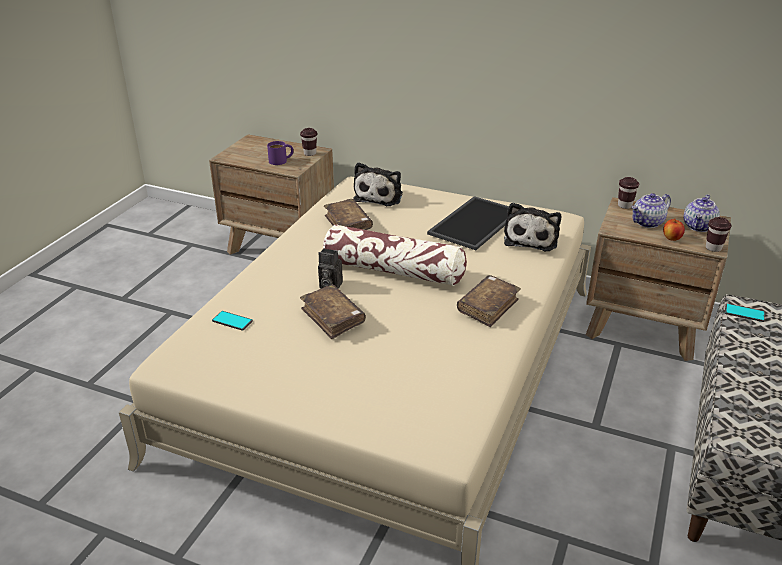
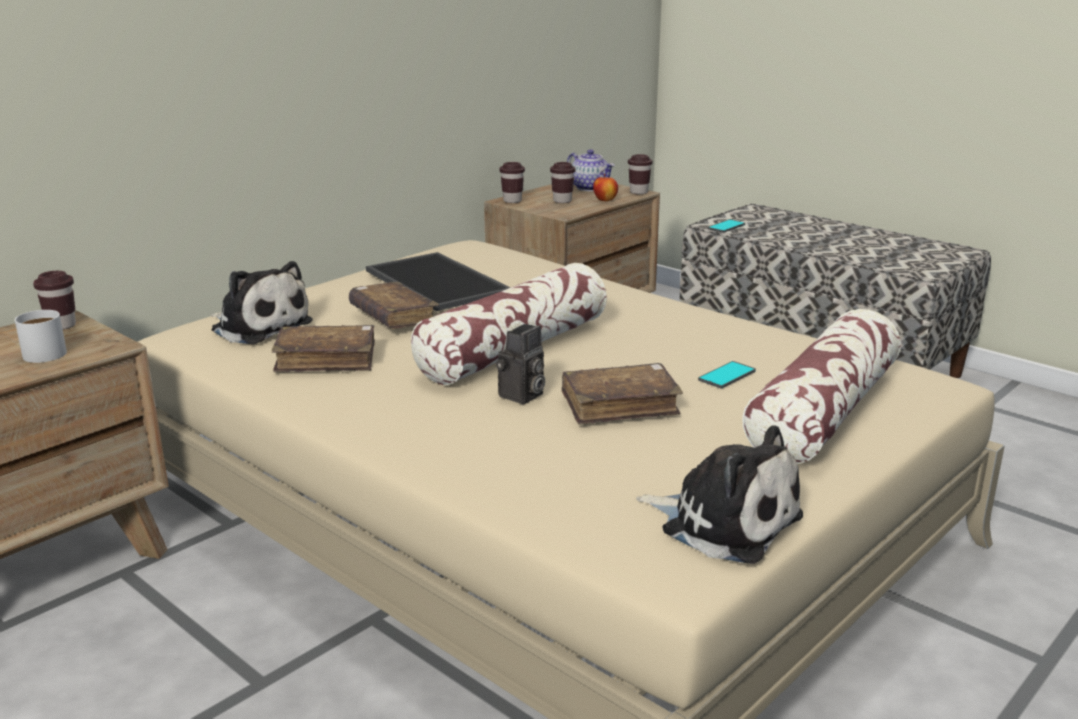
camera: 70 degrees left, 10 degrees down
(232, 321) = (568, 493): phone -> phone (726, 376)
(281, 160) = (47, 351): purple mug -> white mug
(368, 395) = (823, 412): none -> pillow
(488, 307) = (648, 316): brown book -> brown book (393, 318)
(531, 238) = (510, 264): plush toy -> plush toy (724, 522)
(647, 223) = (562, 201): teapot -> brown cup

